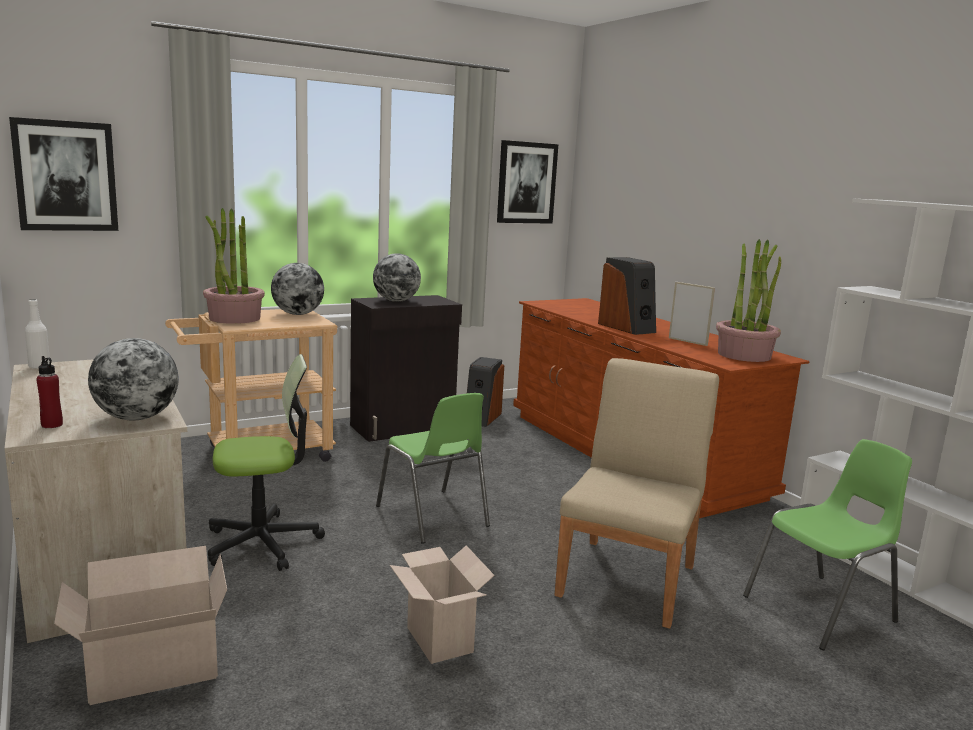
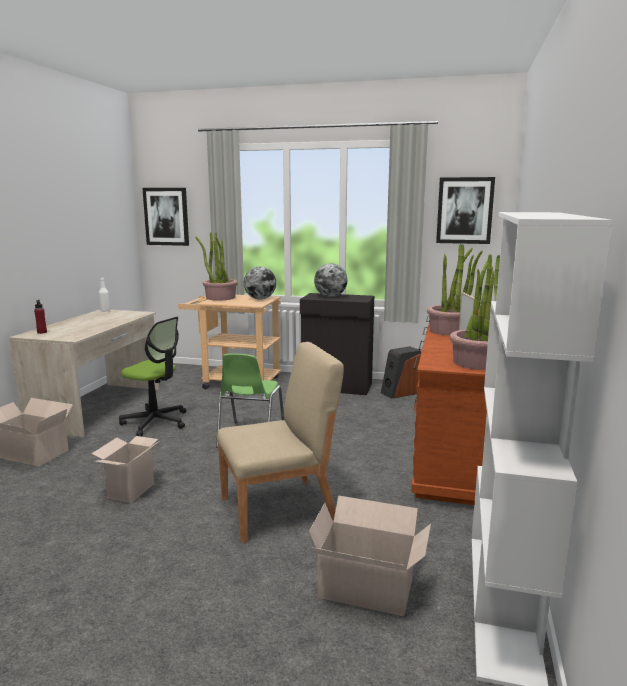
camera: 45 degrees right, 0 degrees up
(137, 418) = (71, 335): globe -> none
(627, 328) = (450, 331): speaker -> potted plant
(822, 610) = (368, 588): green chair -> cardboard box

